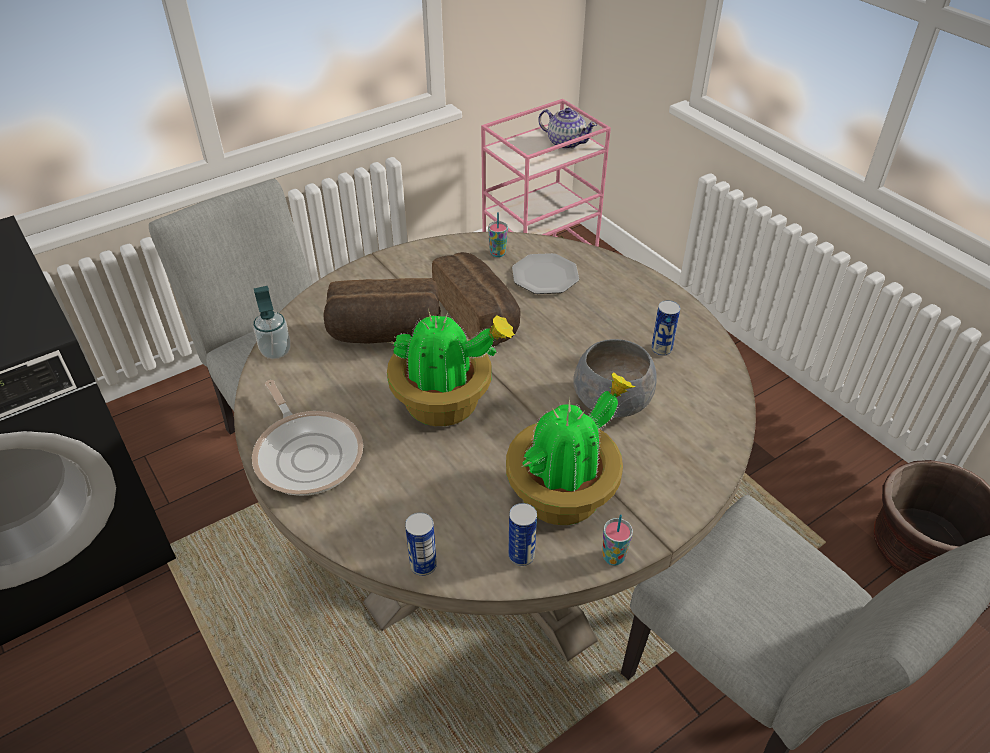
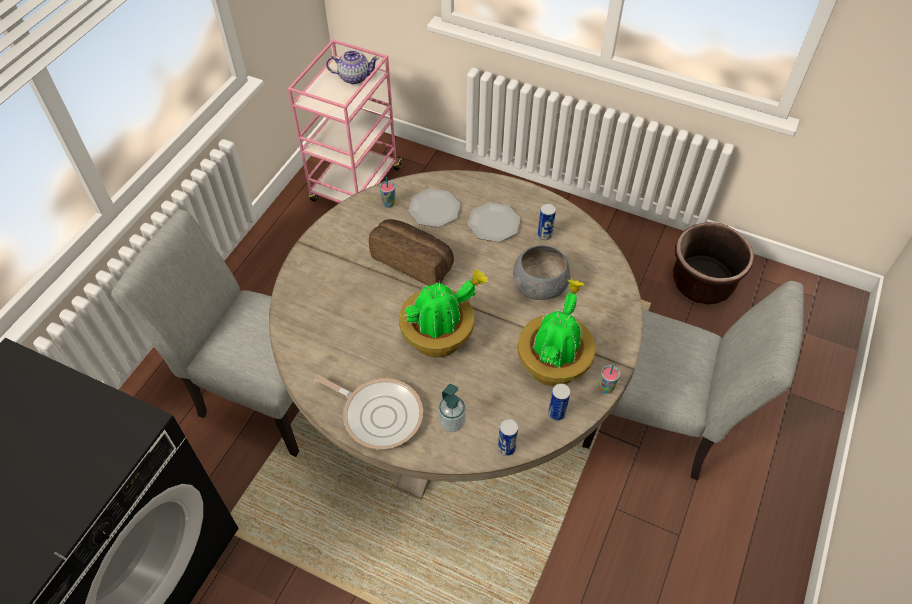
camera: 30 degrees left, 10 degrees up
(276, 351) = (294, 351): soap dispenser -> soap dispenser (452, 422)
(385, 335) = (360, 304): bread -> none
(605, 314) = (494, 223): none -> plate

